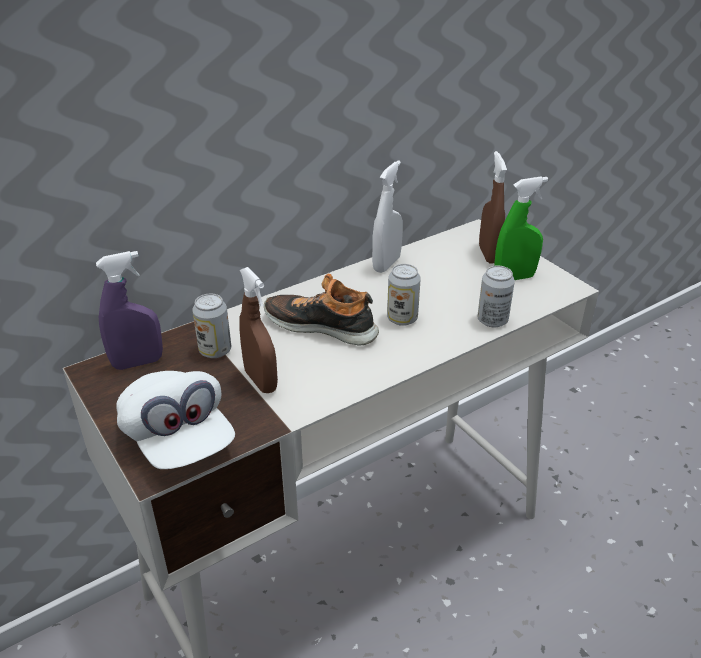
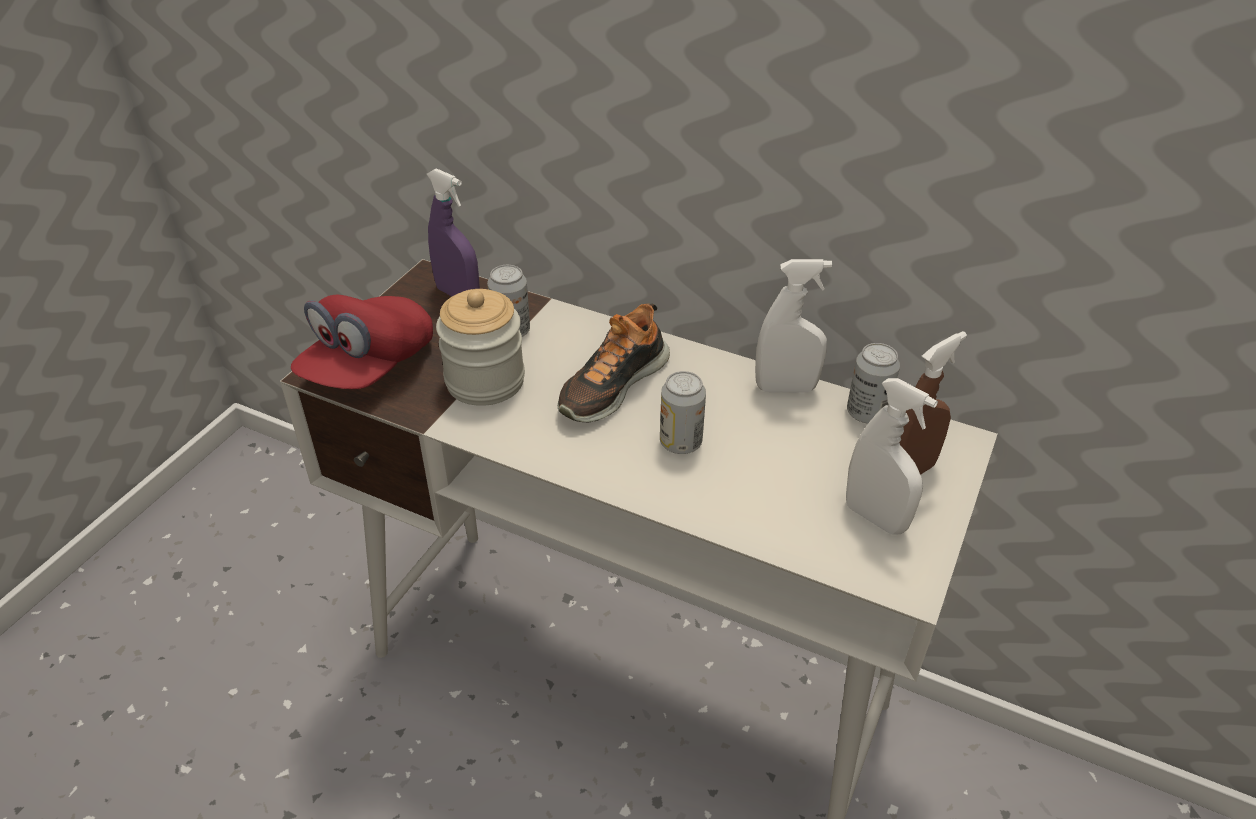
camera: 60 degrees right, 5 degrees up
(178, 439) = (368, 366): white cap -> red cap
(261, 381) = (485, 381): brown spray bottle -> jar
(322, 326) = (612, 385): shoe -> shoe turned 135 degrees counterclockwise
(492, 320) = (748, 526): can -> can (866, 413)
(514, 277) = (875, 517): green spray bottle -> white spray bottle

